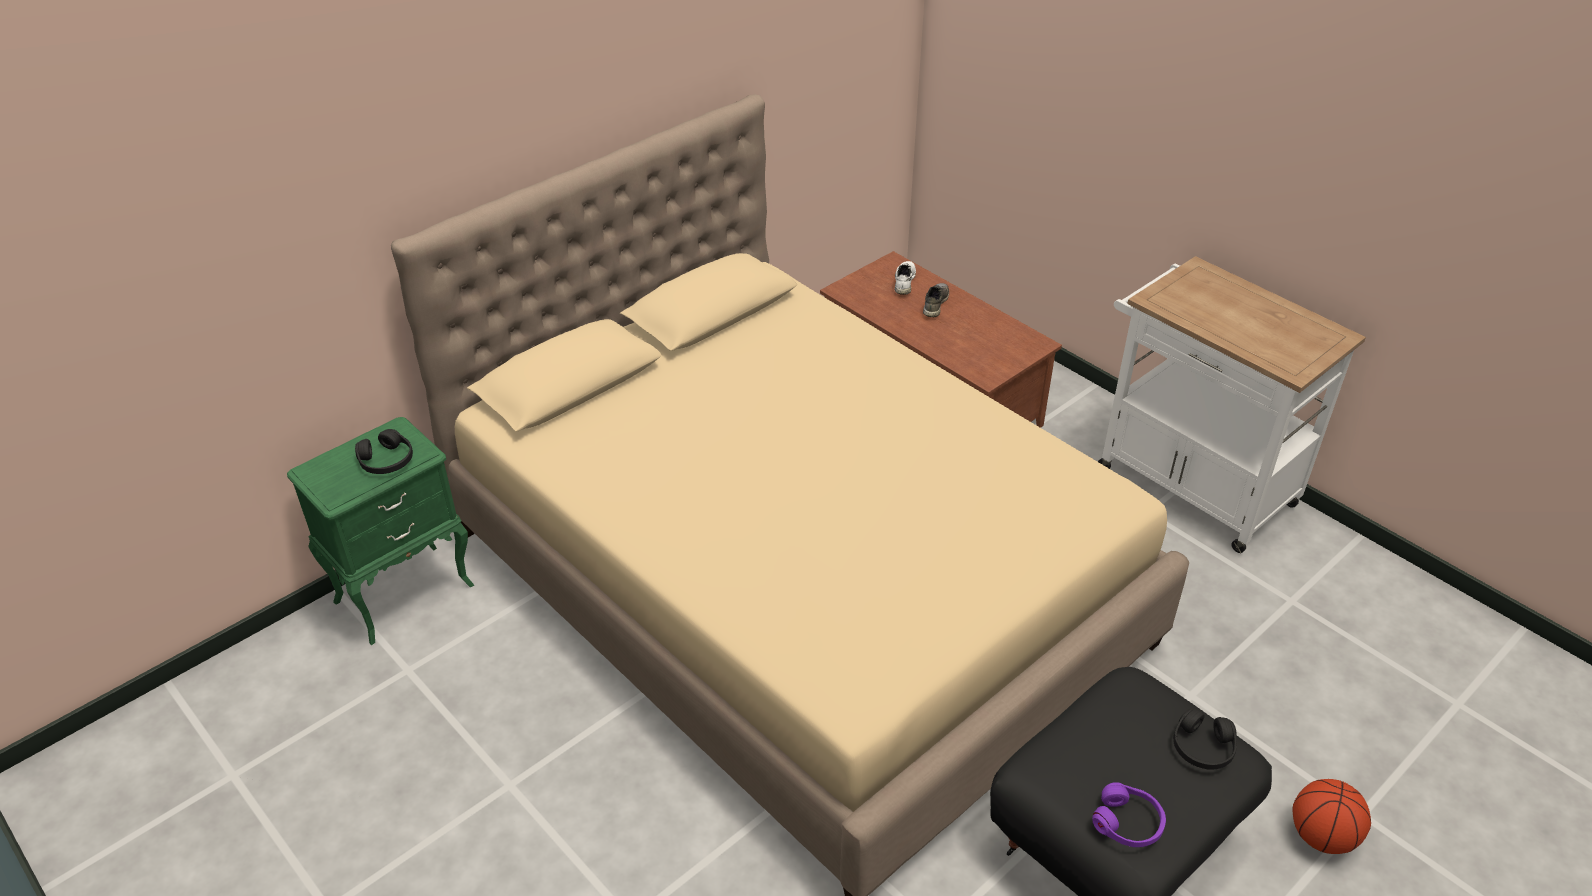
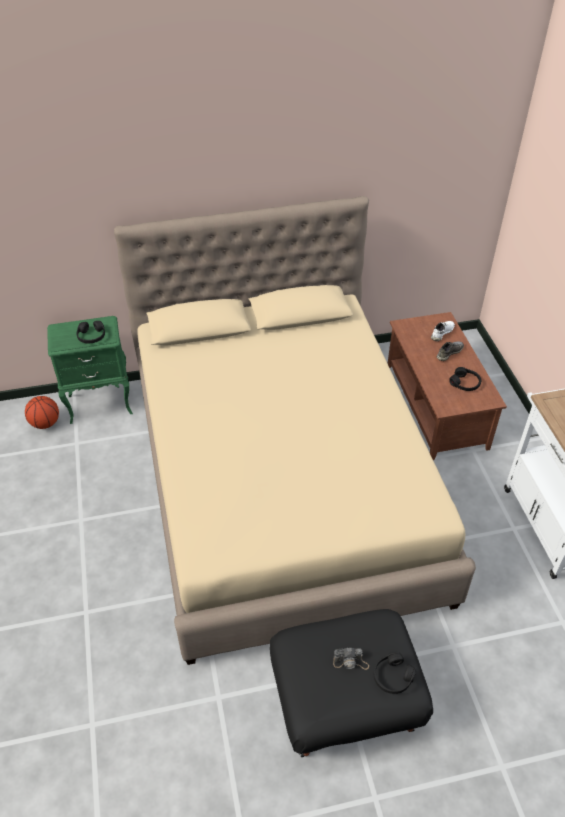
camera: 30 degrees right, 5 degrees up
(987, 335) = (465, 383): none -> black headphones
(1128, 823) = (316, 694): purple headphones -> none
(1136, 756) = (350, 662): none -> camera
(1321, 836) = (466, 765): basketball -> basketball (45, 423)

